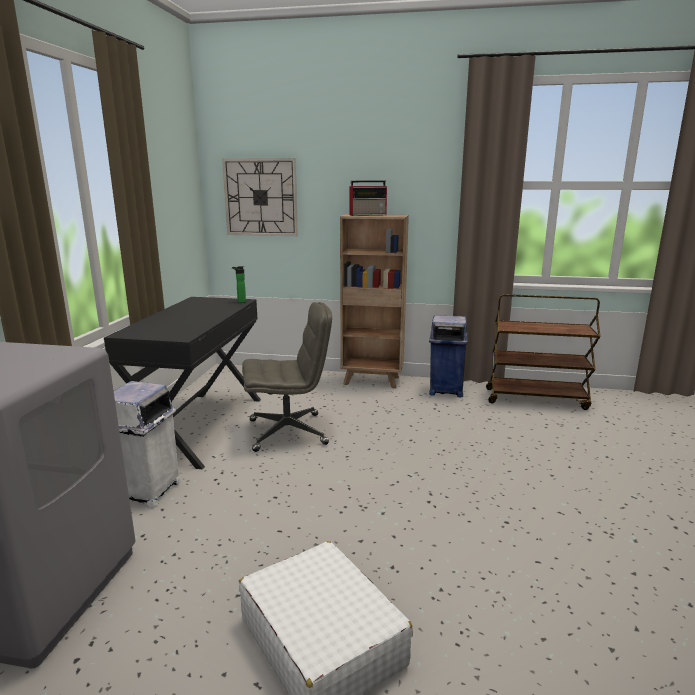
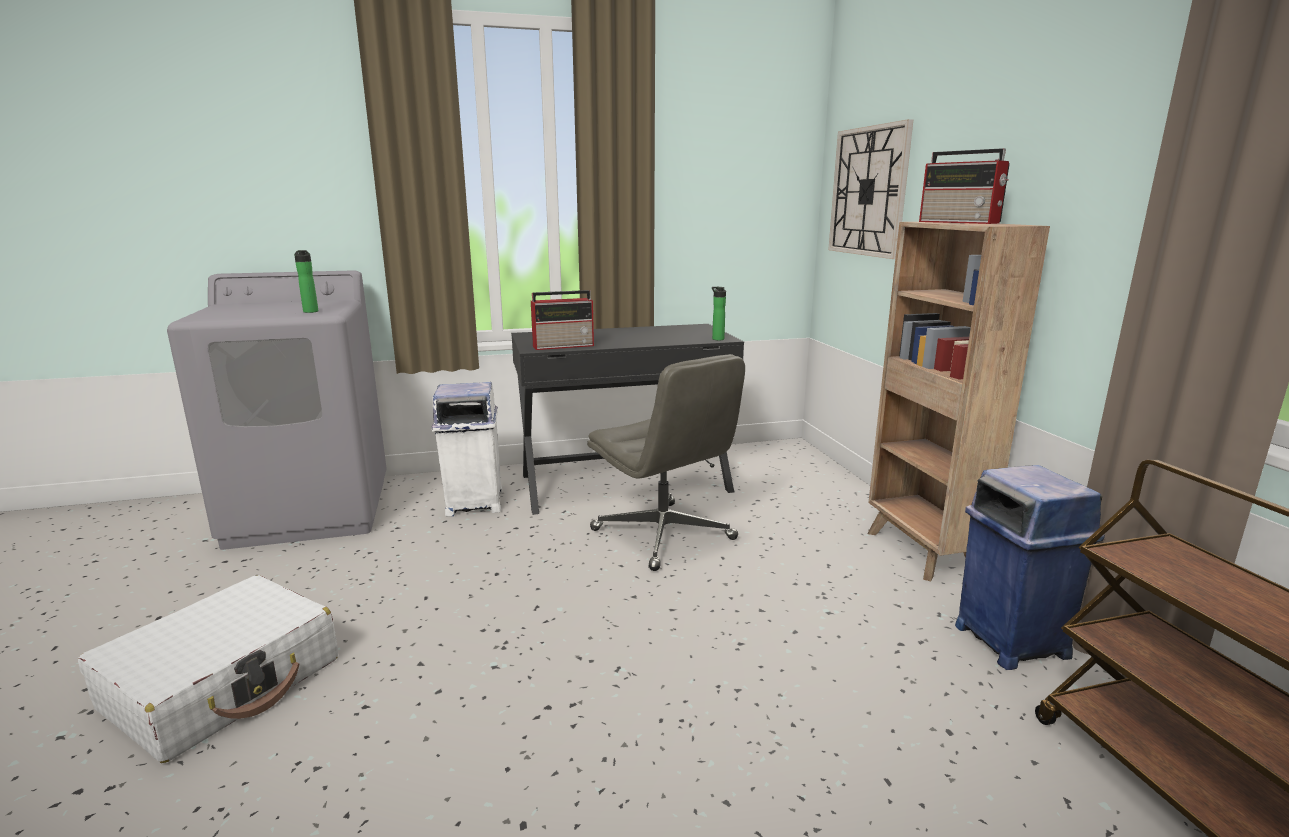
camera: 65 degrees right, 0 degrees up
(49, 355) = (310, 311): none -> bottle
(189, 330) = (564, 346): none -> radio

